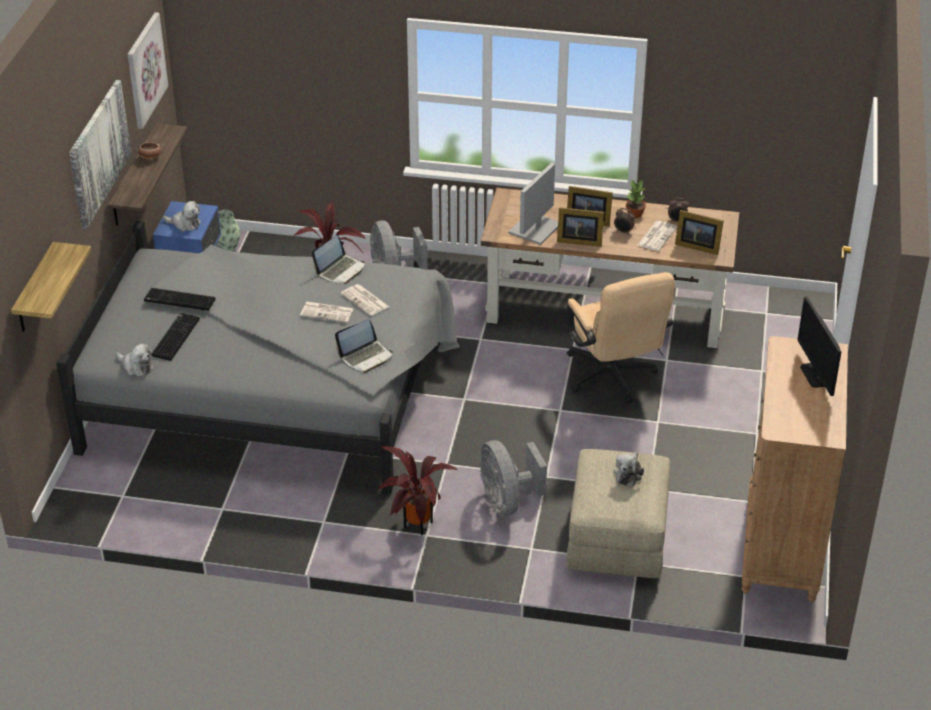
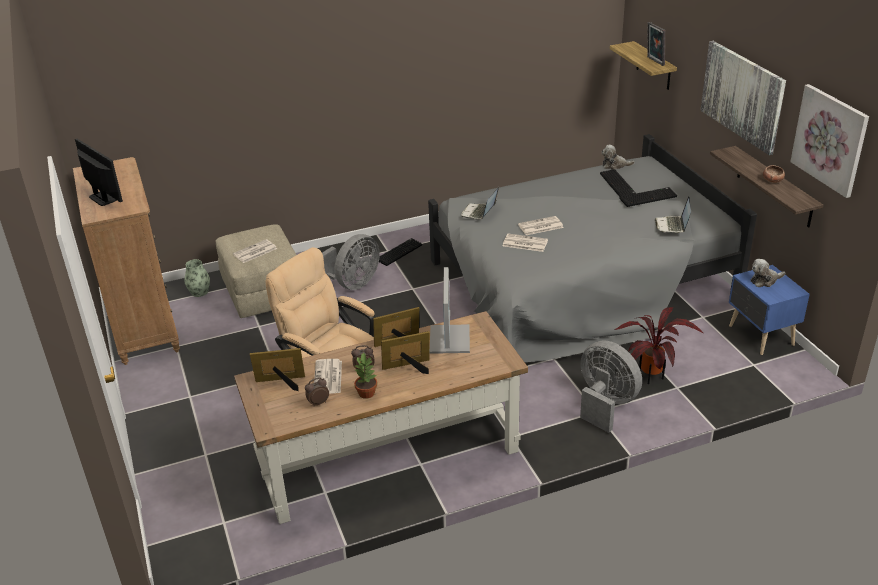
camera: 150 degrees right, 5 degrees down
(58, 260) = (654, 61): none -> picture frame
(227, 246) = (774, 369): vase -> vase (199, 292)
(340, 270) = (571, 255): laptop -> laptop (672, 225)
(415, 526) = (399, 252): potted plant -> keyboard
(507, 501) = (352, 284): grey fan -> grey fan turned 90 degrees clockwise
(628, 473) = (254, 252): plush toy -> newspaper

